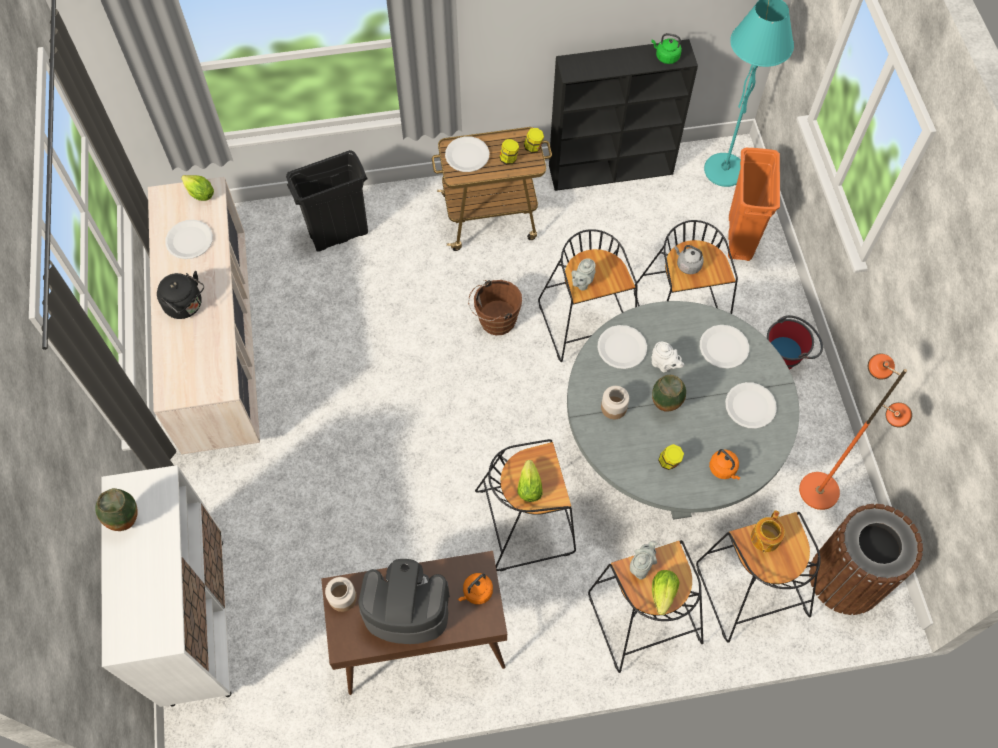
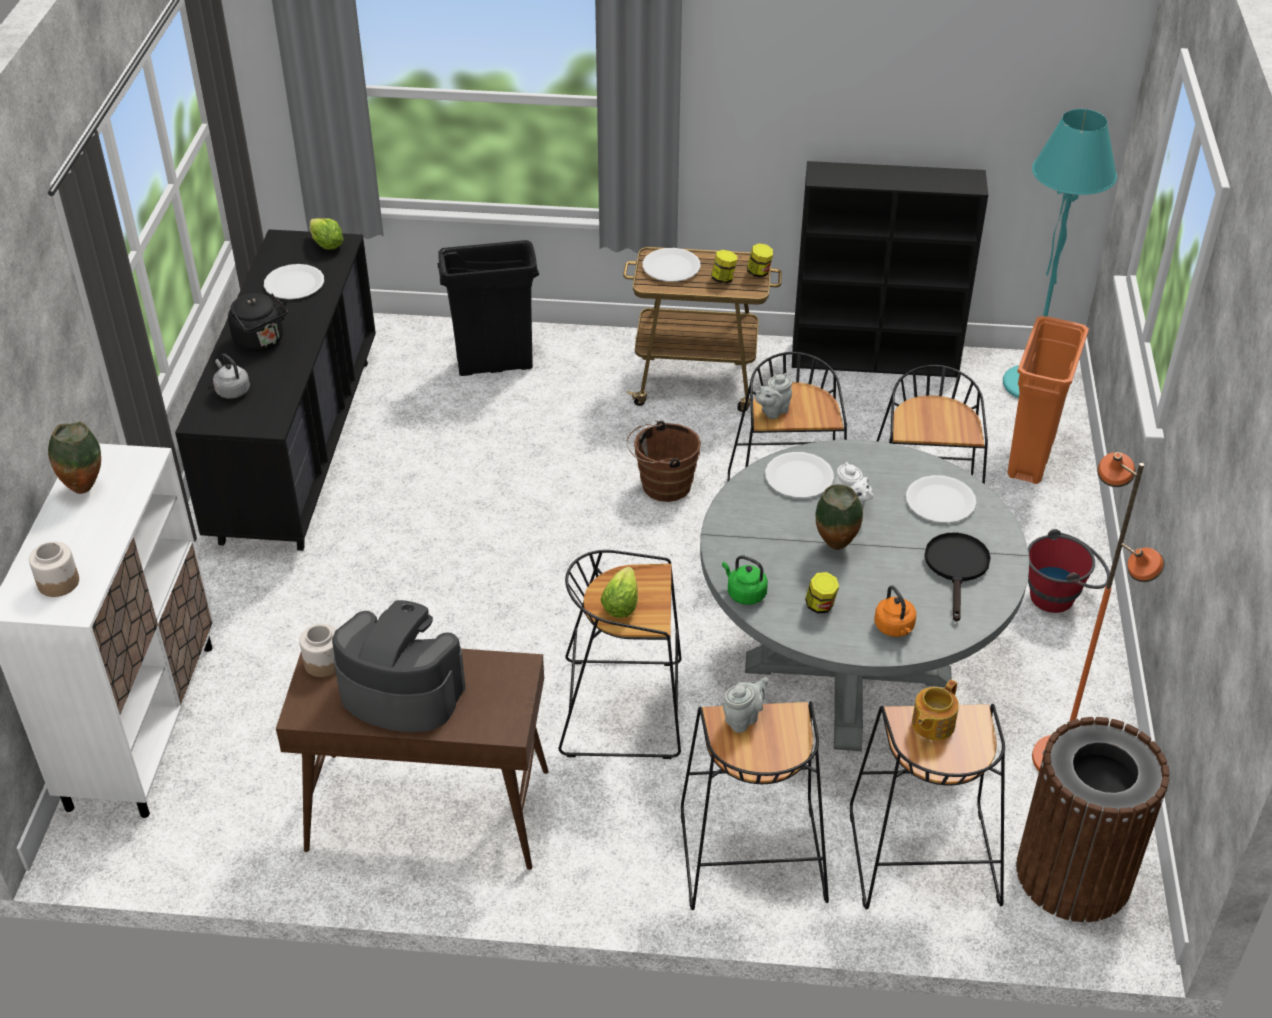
camera: 15 degrees right, 20 degrees down
(219, 347) = (297, 448): beige dresser -> black dresser
(476, 592) = (502, 694): orange kettle -> none
(613, 407) = (765, 535): jar -> jar (58, 582)
(663, 593) = (764, 756): lettuce -> none
(666, 57) = (949, 181): green kettle -> green kettle (744, 593)
(687, 265) = (922, 418): grey kettle -> grey kettle (232, 390)
(750, 406) = (957, 568): white plate -> black frying pan

